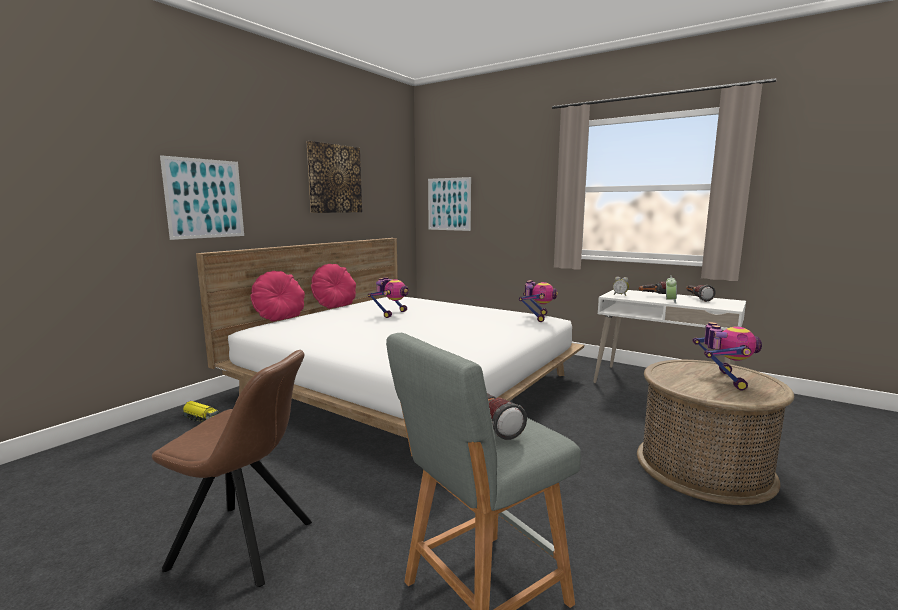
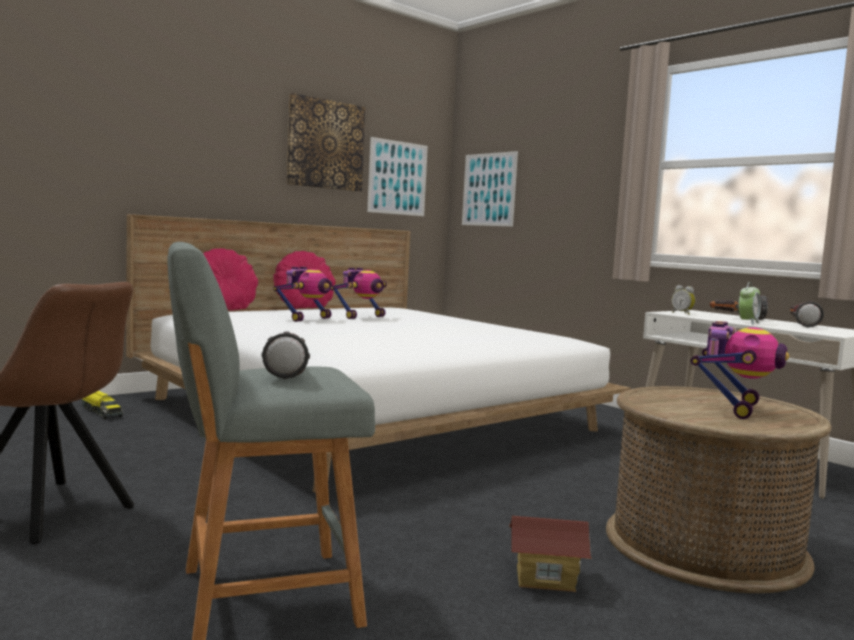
camera: 15 degrees right, 5 degrees down
(205, 198) = (147, 152): picture -> picture (397, 178)
(537, 317) = (555, 337): toy robot -> toy robot (306, 319)
(643, 522) = (545, 578): none -> toy house

